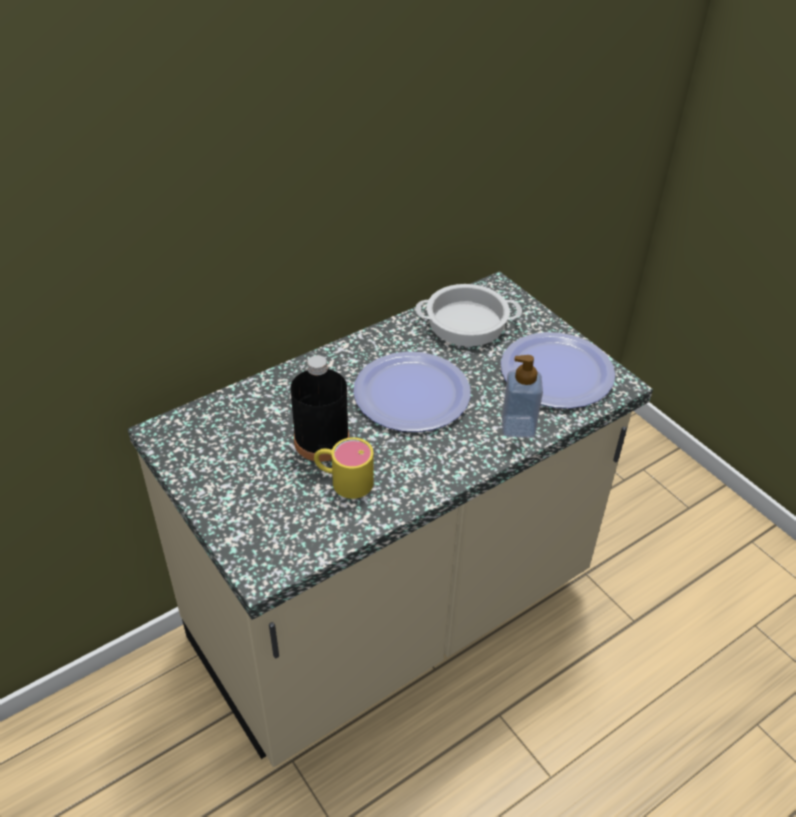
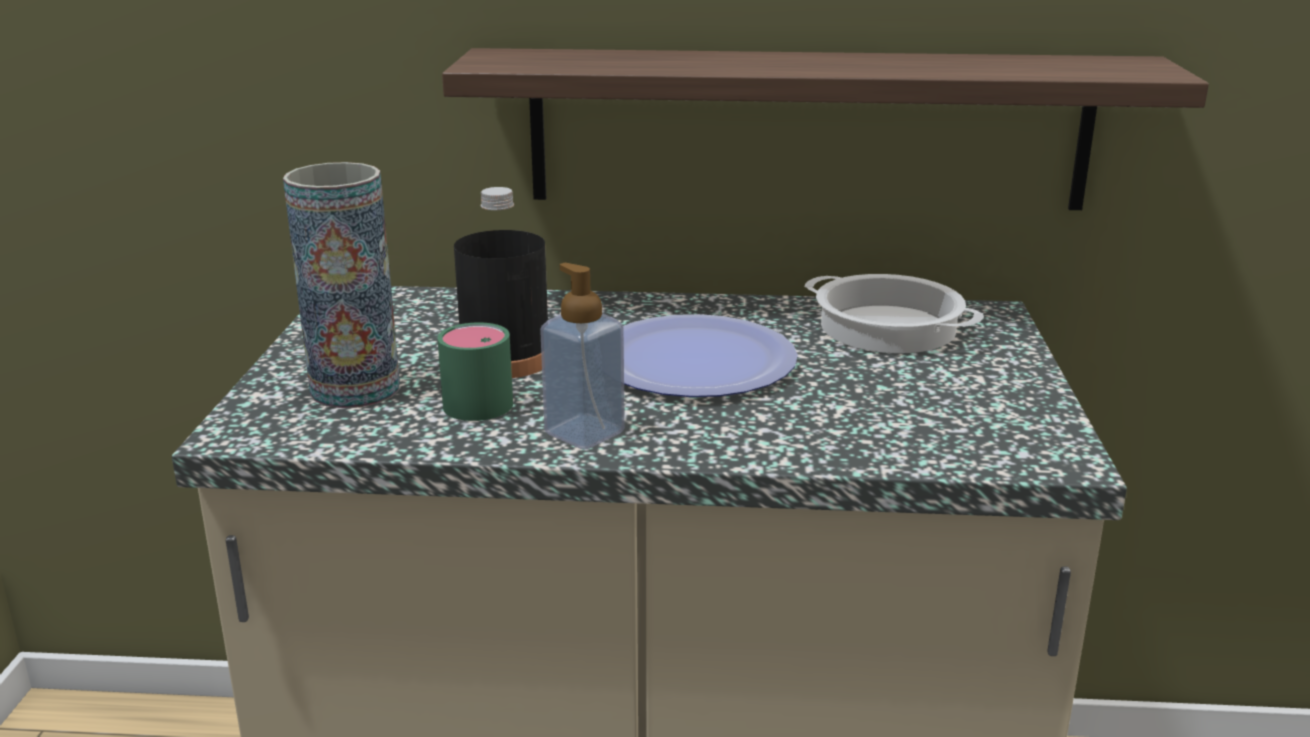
camera: 40 degrees right, 20 degrees down
(276, 506) = (355, 389): none -> vase
(343, 480) = (470, 399): yellow mug -> green mug
(393, 224) = (807, 129): none -> shelf
(518, 427) = (802, 441): soap dispenser -> soap dispenser (584, 433)
(556, 372) = (962, 412): plate -> none

